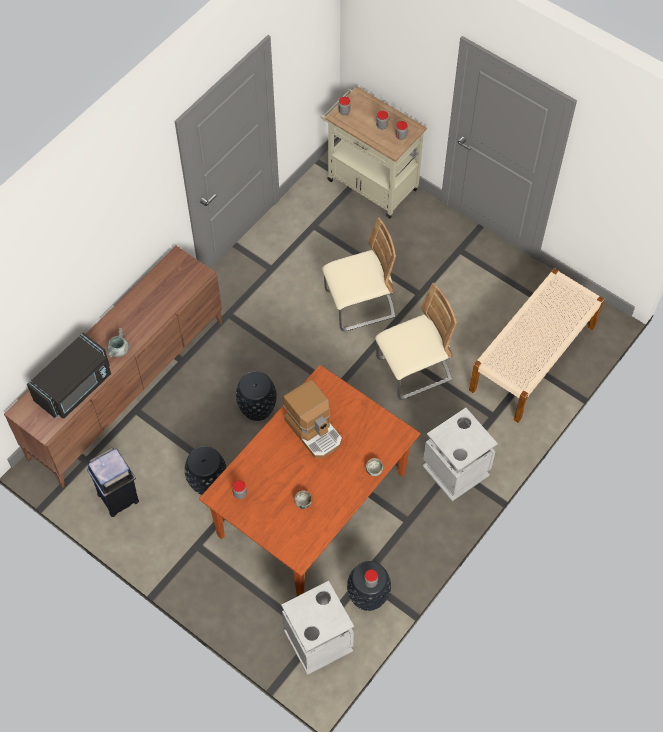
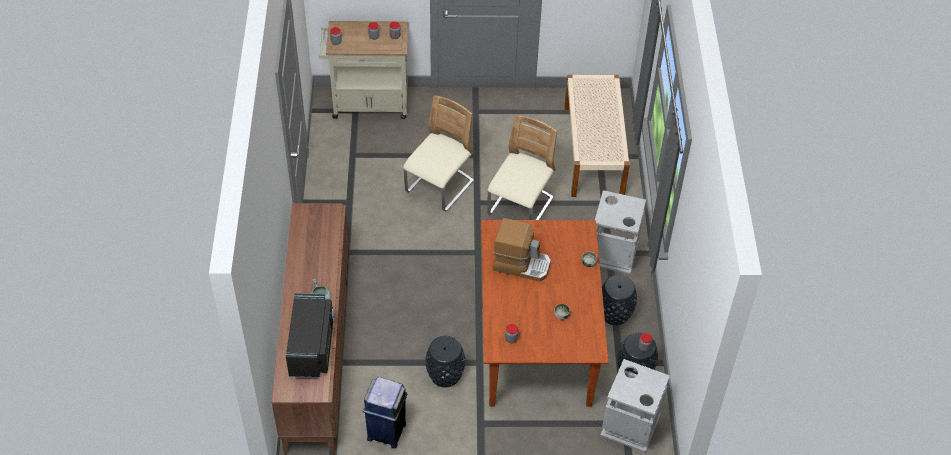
camera: 40 degrees left, 10 degrees down
(257, 407) = (432, 301): black stool -> black stool (614, 313)

